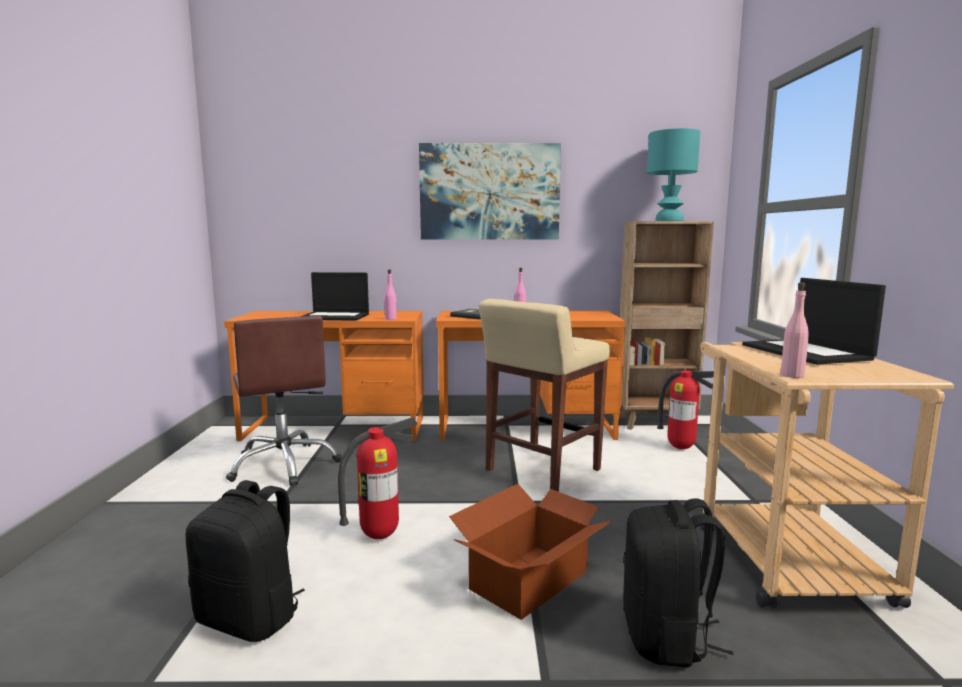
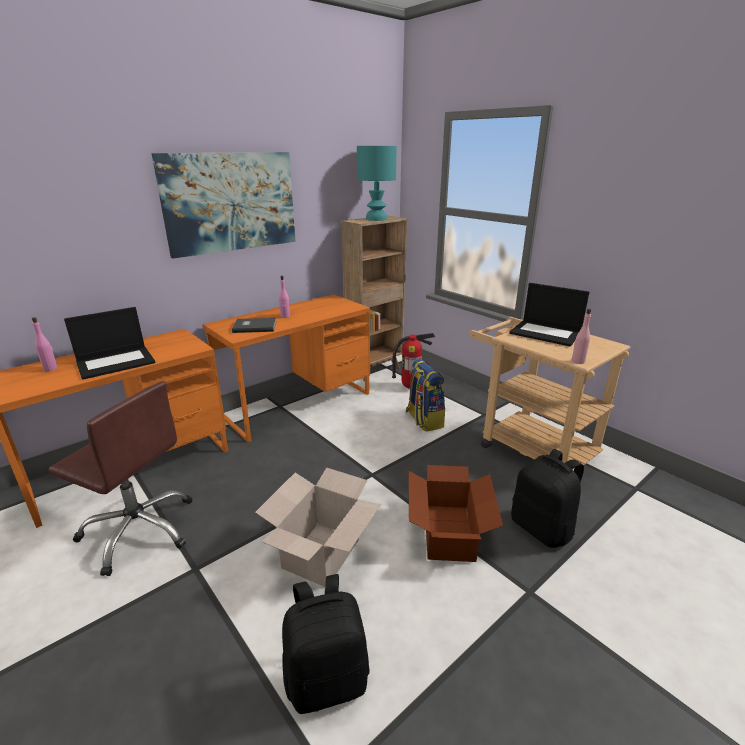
camera: 40 degrees left, 15 degrees up
(380, 536) = (321, 553): fire extinguisher -> cardboard box
(391, 319) = (184, 351): pink bottle -> pink bottle (50, 368)
(541, 470) = (354, 441): beige stool -> none
(653, 479) = (423, 420): none -> backpack

